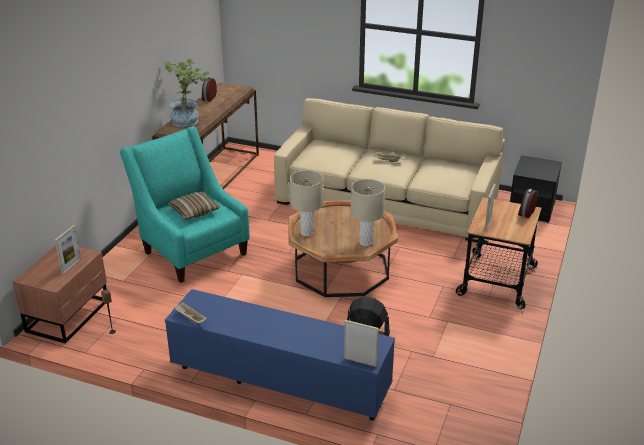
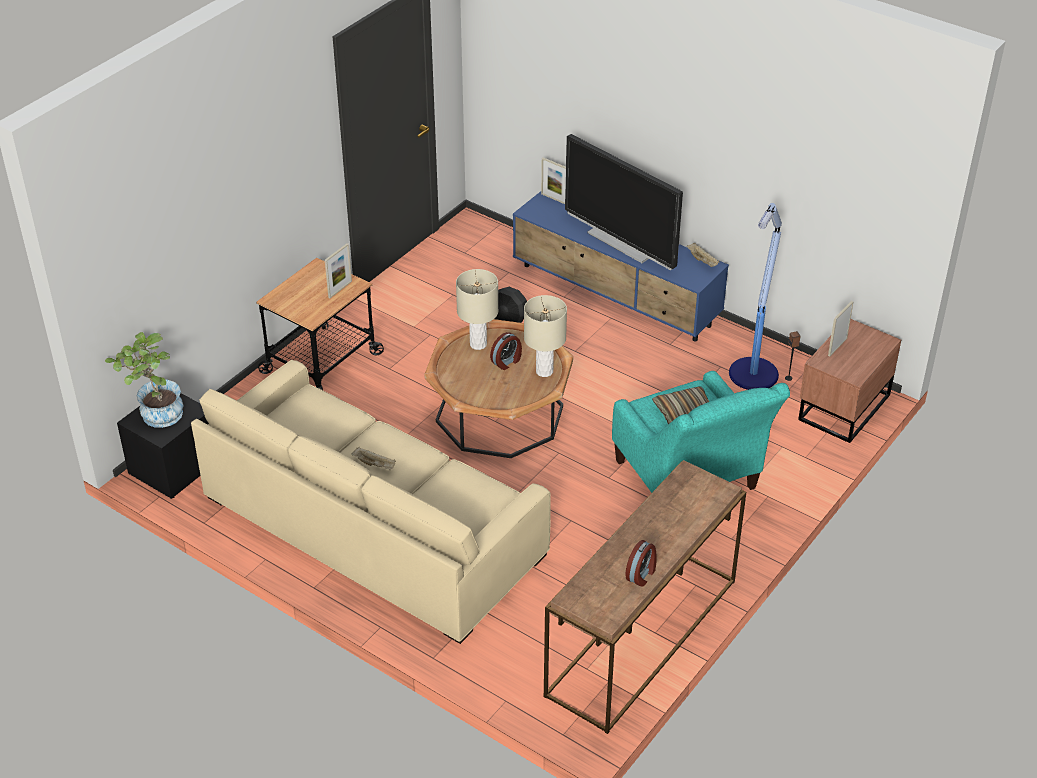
camera: 165 degrees left, 10 degrees up
(143, 329) = (753, 375): none -> floor lamp
(189, 120) = (683, 510): potted plant -> potted plant (155, 415)
(273, 323) = (622, 243): none -> television
(526, 212) = (282, 297): alarm clock -> alarm clock (507, 362)

